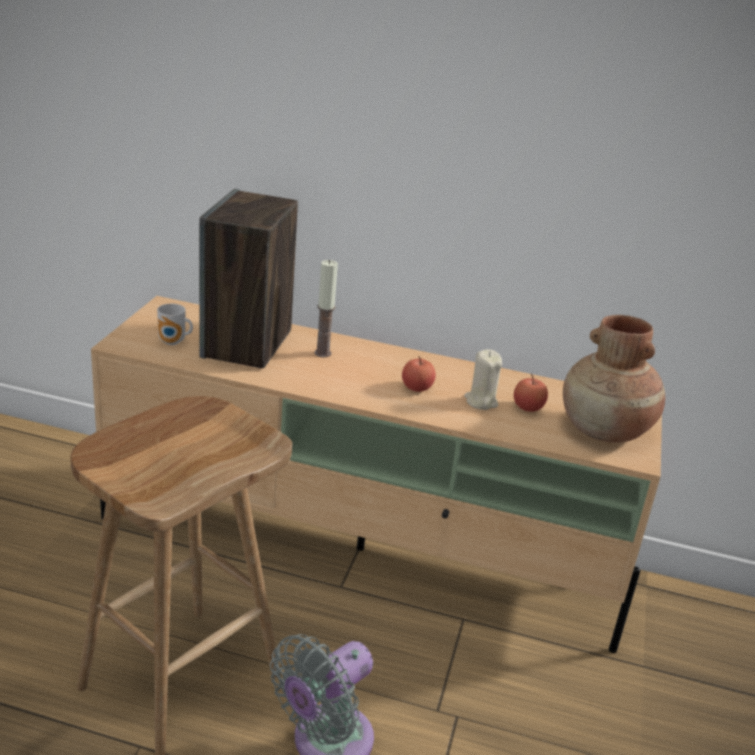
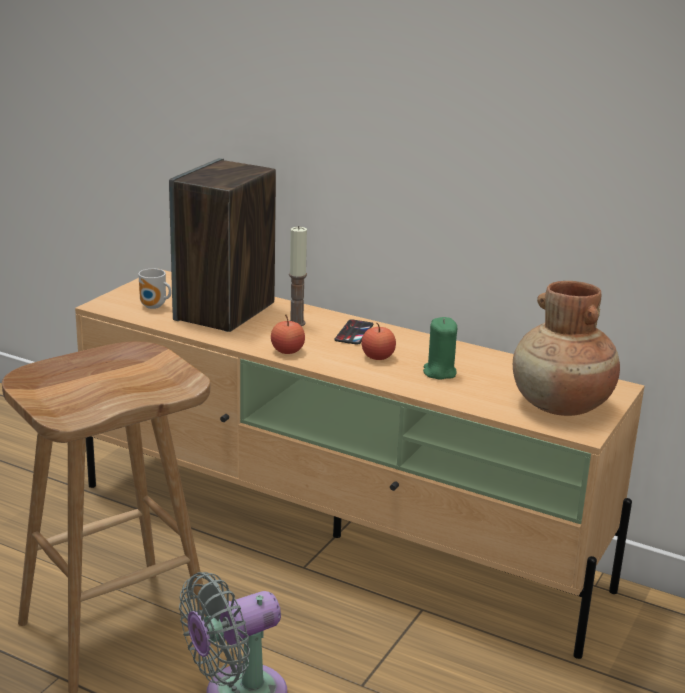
camera: 15 degrees right, 5 degrees down
(381, 361) = (354, 332): none -> phone
(481, 401) = (439, 372): beige candle -> green candle
(528, 407) = (487, 381): apple -> apple (287, 351)

